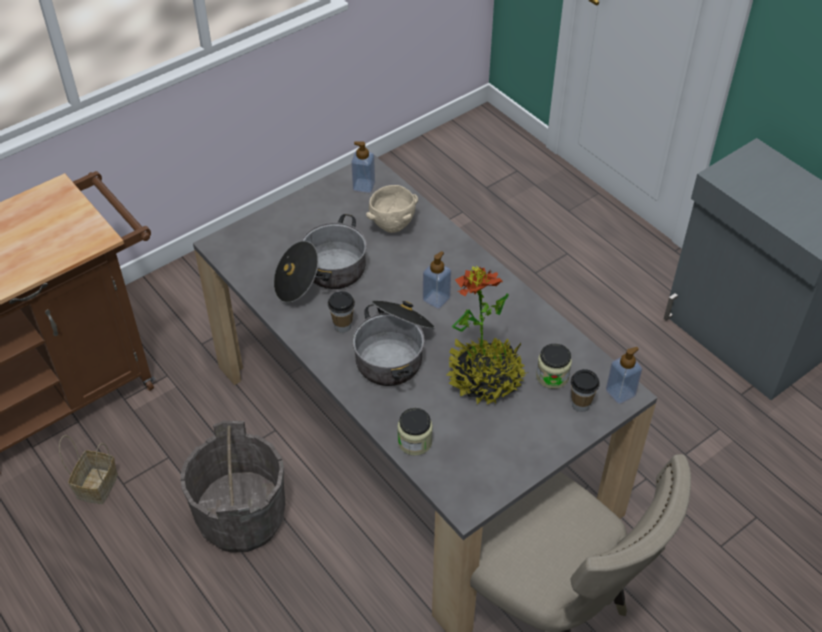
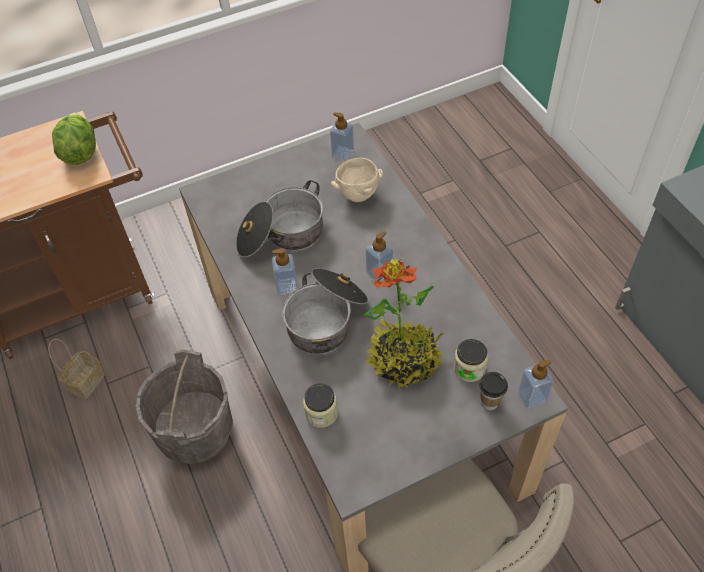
camera: 15 degrees right, 5 degrees up
(77, 217) = (80, 152): none -> lettuce
(342, 326) = (287, 286): cup -> soap dispenser

